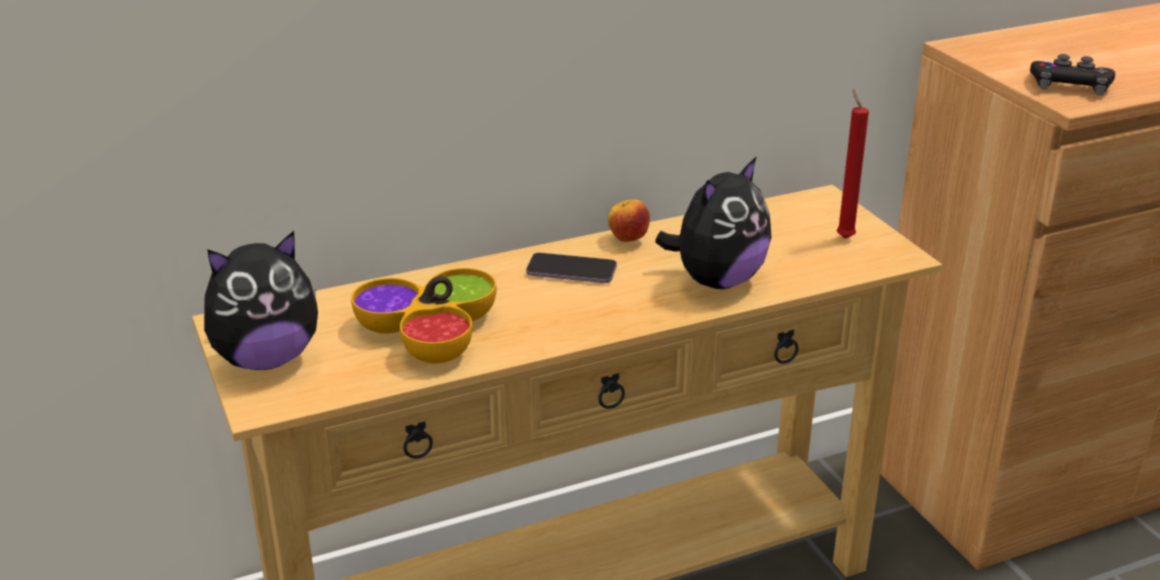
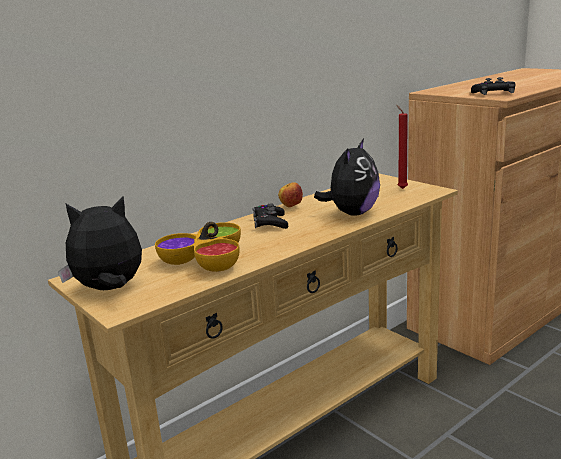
camera: 15 degrees left, 10 degrees down
(266, 359) = (110, 289): plush toy -> plush toy turned 150 degrees counterclockwise
(571, 271) = (270, 222): phone -> black game controller

